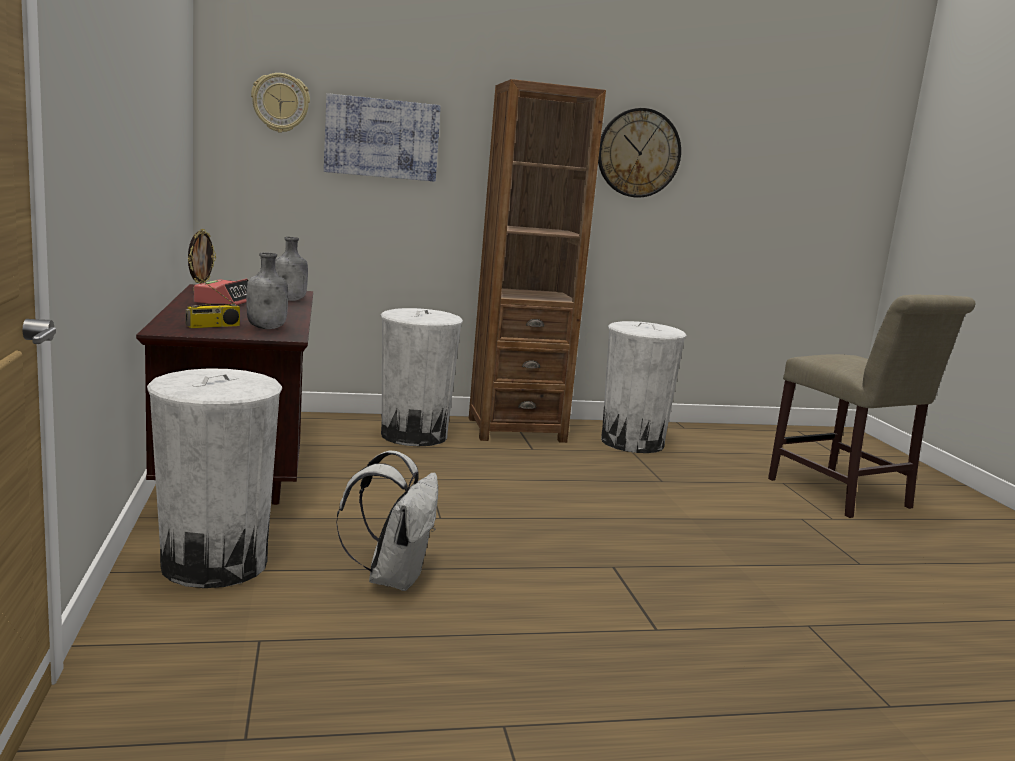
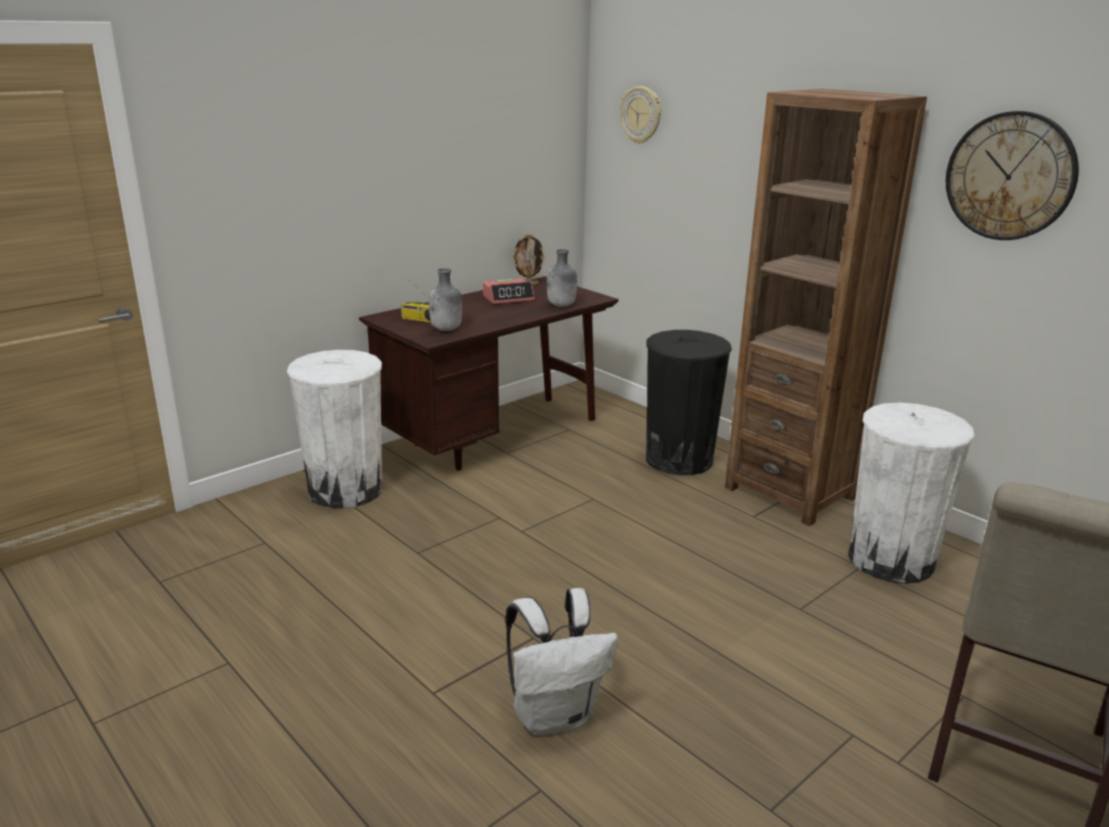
camera: 60 degrees right, 10 degrees up
(382, 138) = (716, 150): picture -> none
(393, 577) = (394, 551): white backpack -> white backpack (555, 715)
(414, 435) = (679, 459): white trash can -> black trash can

